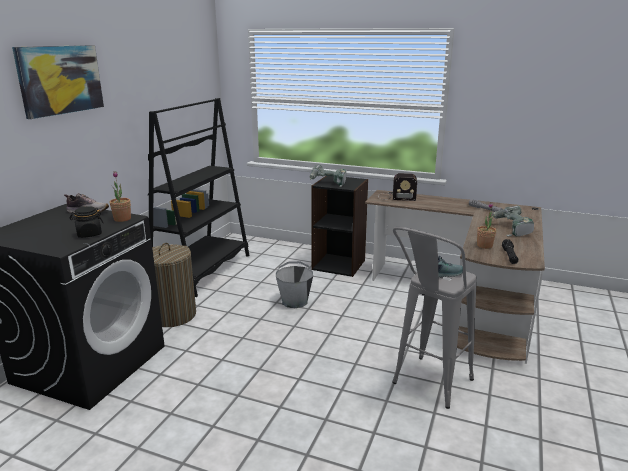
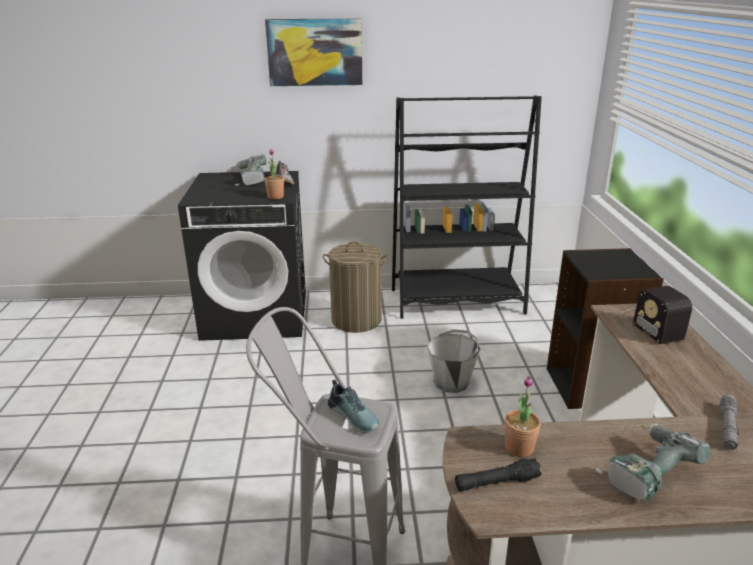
camera: 65 degrees right, 5 degrees up
(89, 234) = (231, 198): black jar -> none
(327, 183) = (588, 257): power drill -> power drill (250, 179)

